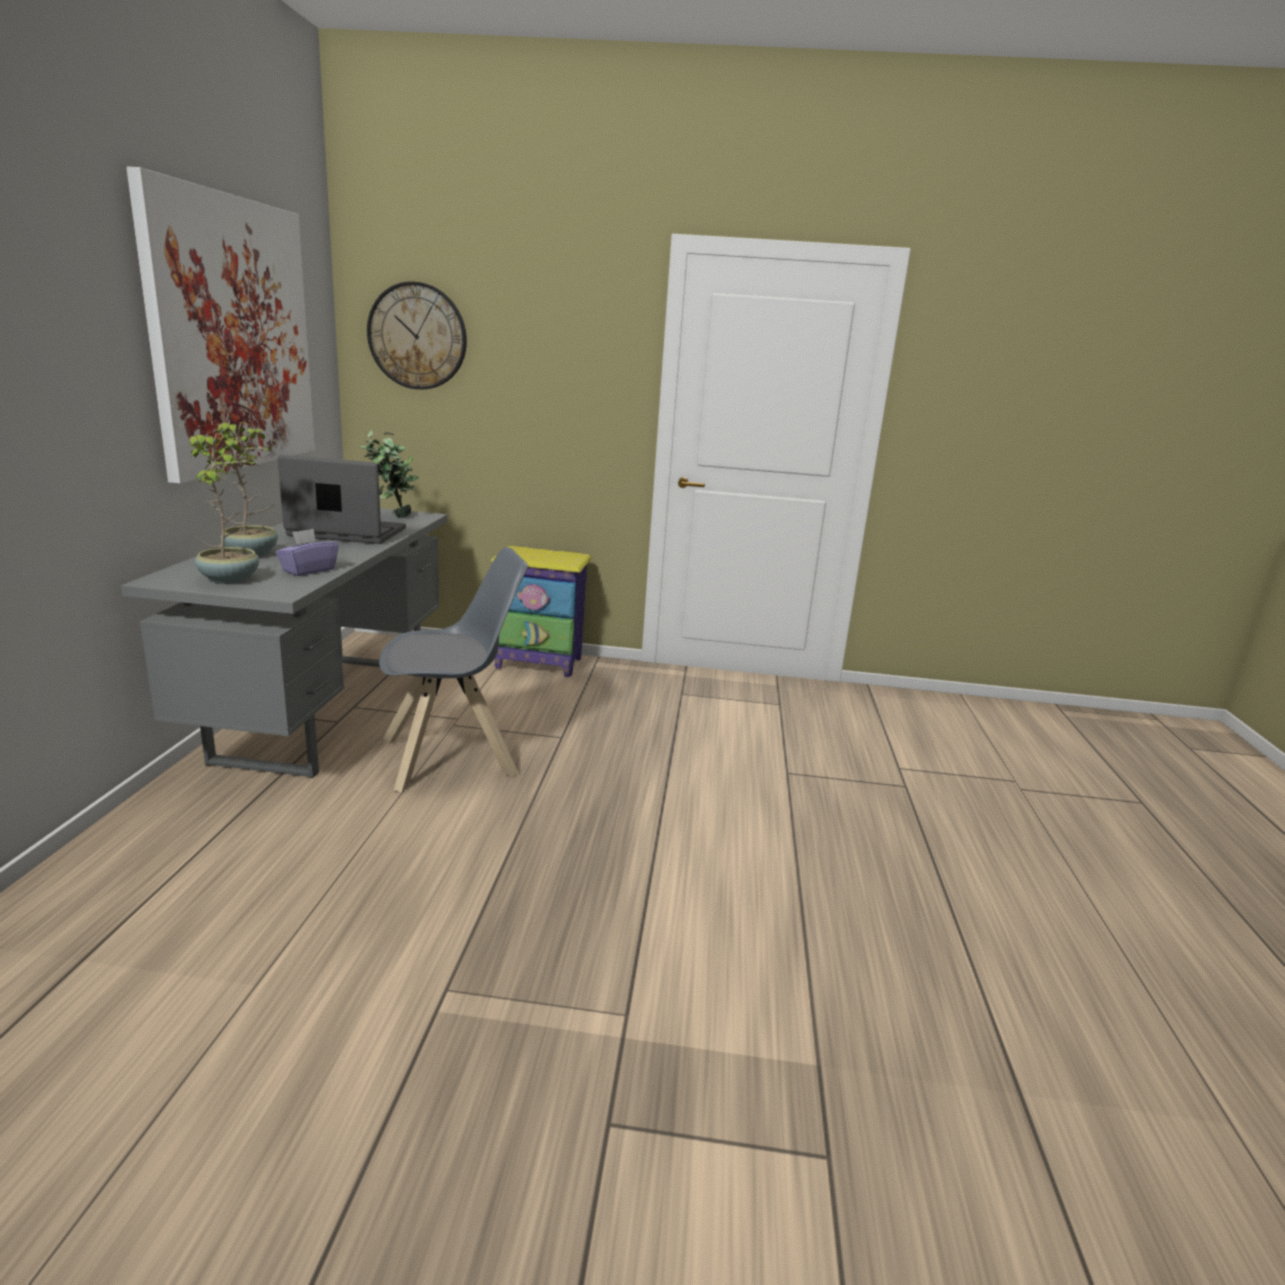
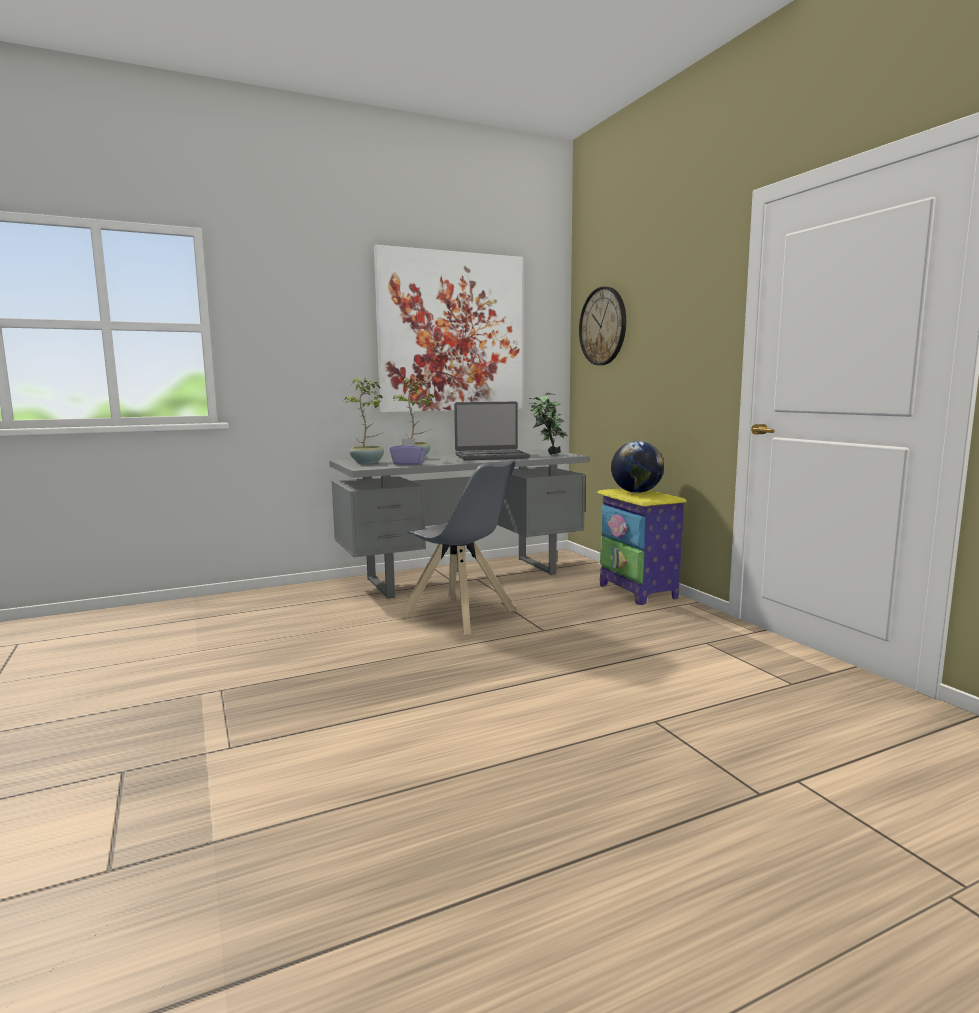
camera: 60 degrees right, 10 degrees down
(347, 533) = (491, 456): laptop -> laptop turned 105 degrees clockwise
(535, 554) = (636, 492): none -> globe

